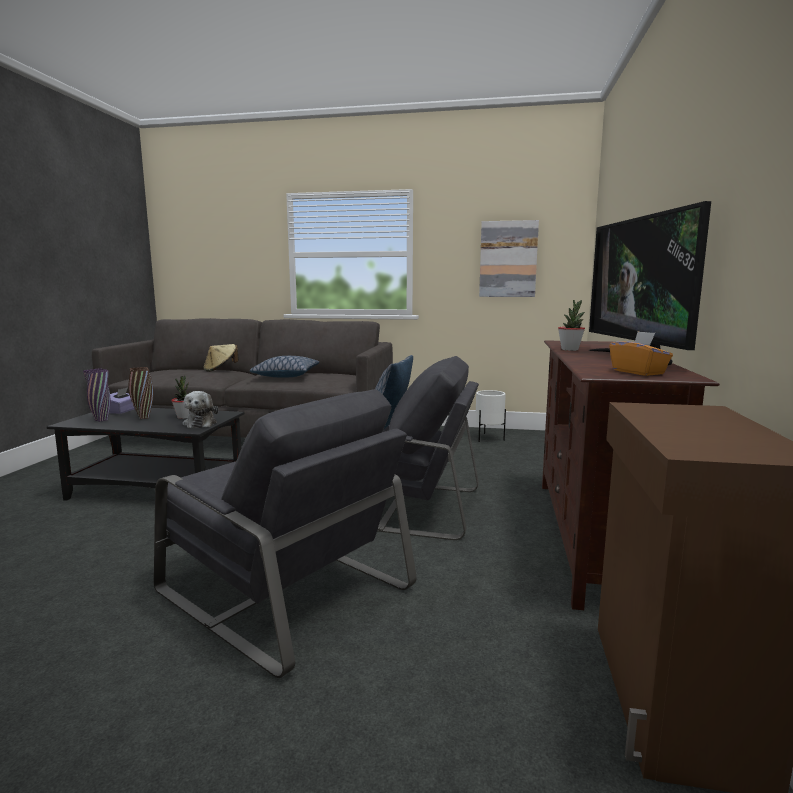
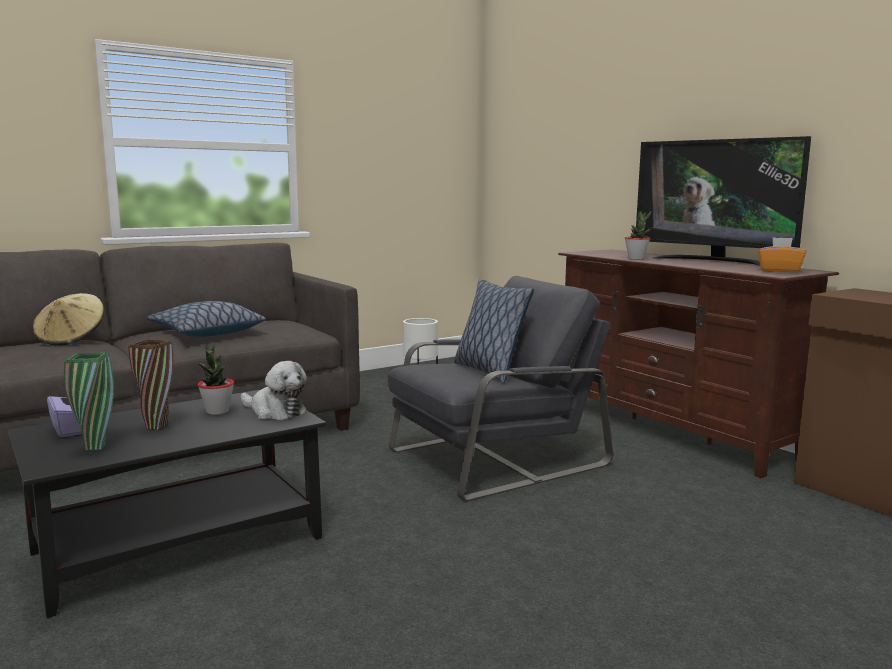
camera: 45 degrees left, 0 degrees up
(101, 420) = (95, 447): purple vase -> green vase
(282, 588) = (587, 557): grey armchair -> none
(508, 259) = (405, 160): picture -> none

